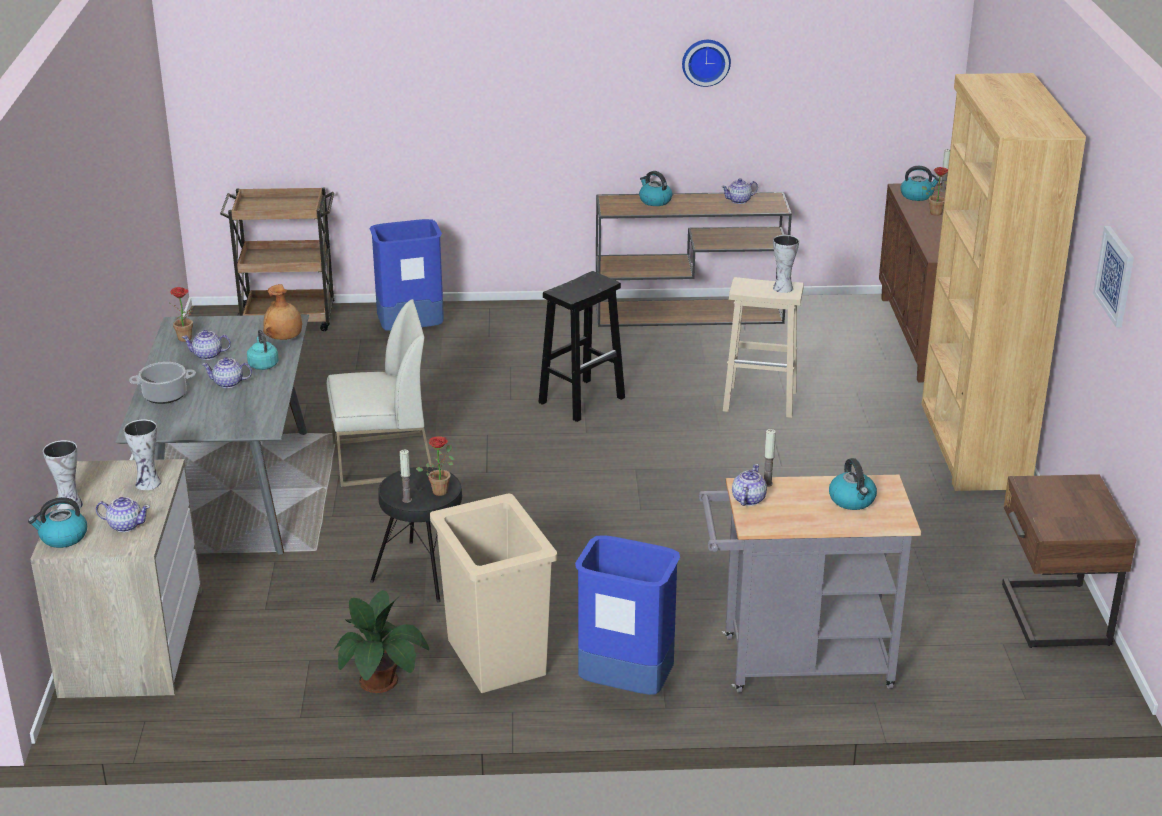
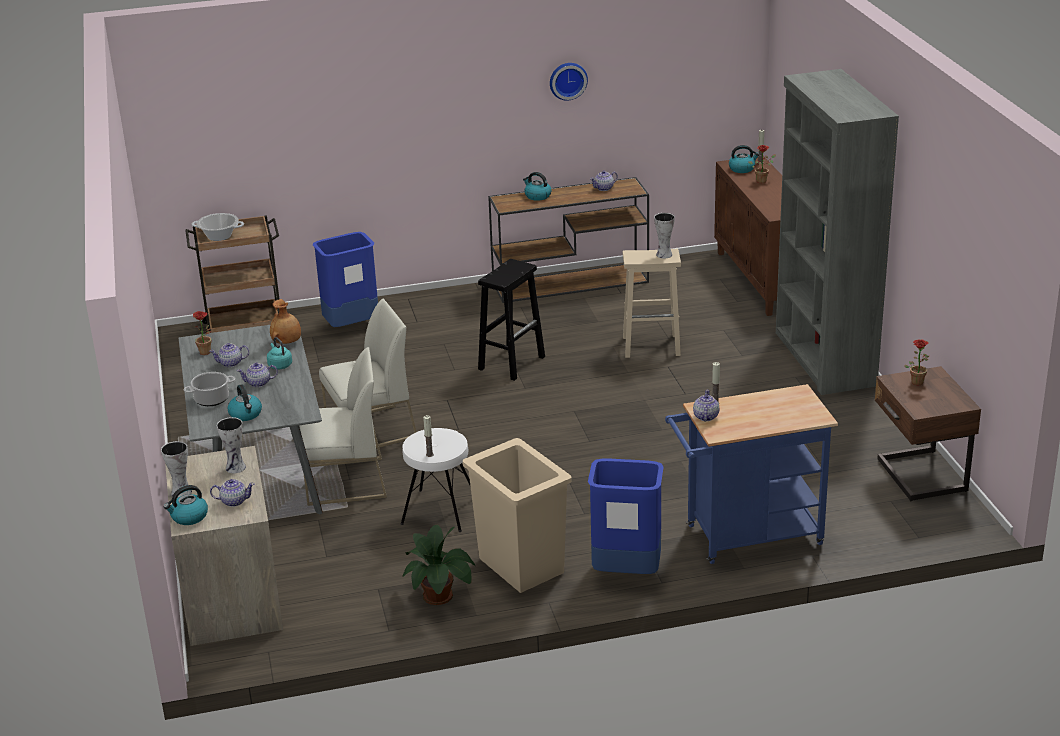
camera: 10 degrees left, 0 degrees up
(263, 206) = (219, 236): none -> cooking pot
(325, 519) = (344, 482): none -> white chair
(424, 570) = (439, 510): black stool -> white stool
(440, 490) = (452, 443): potted plant -> potted plant (916, 381)
(795, 664) = (746, 537): grey cart -> blue cart
(852, 500) = (781, 407): kettle -> kettle (246, 414)
(972, 445) = (823, 359): brown bookcase -> grey bookcase
(1115, 276) = (937, 217): picture -> none

